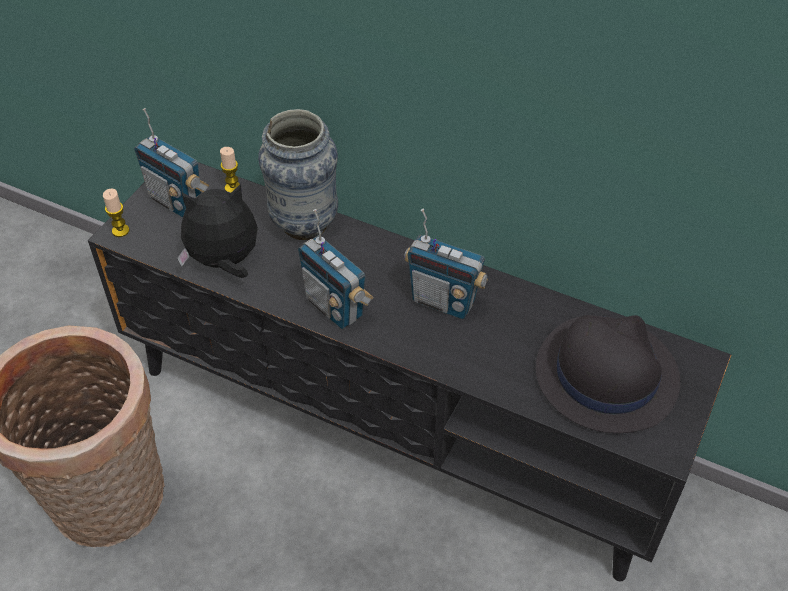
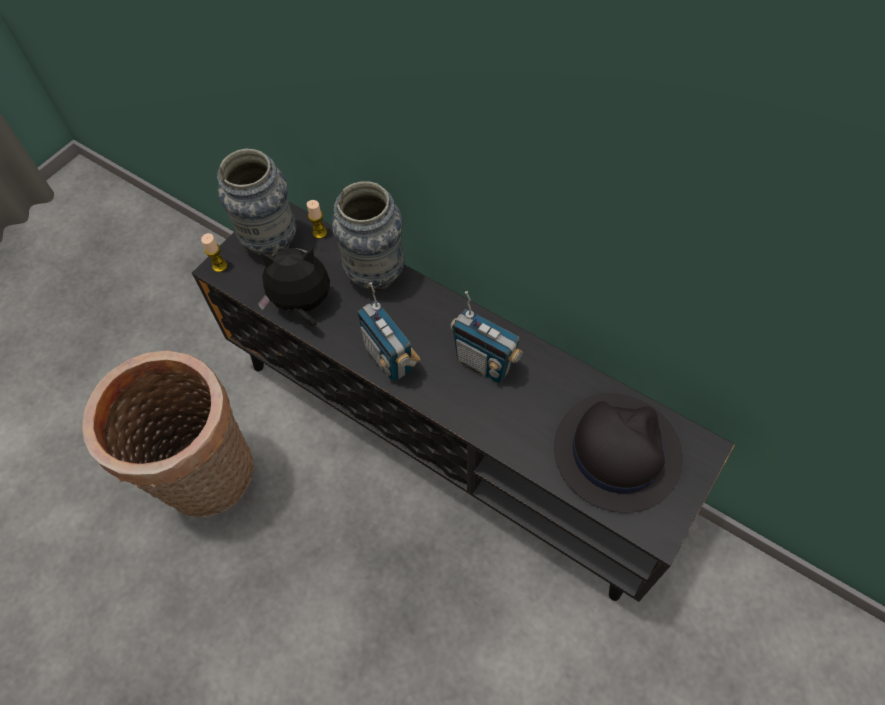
camera: 10 degrees right, 10 degrees up
(177, 202) = (271, 242): radio -> vase

